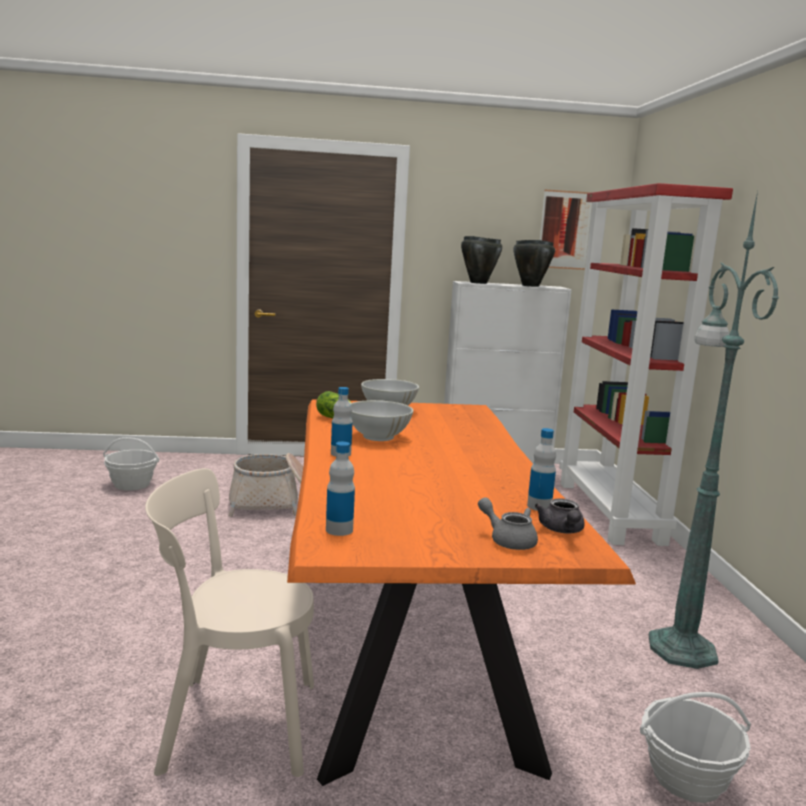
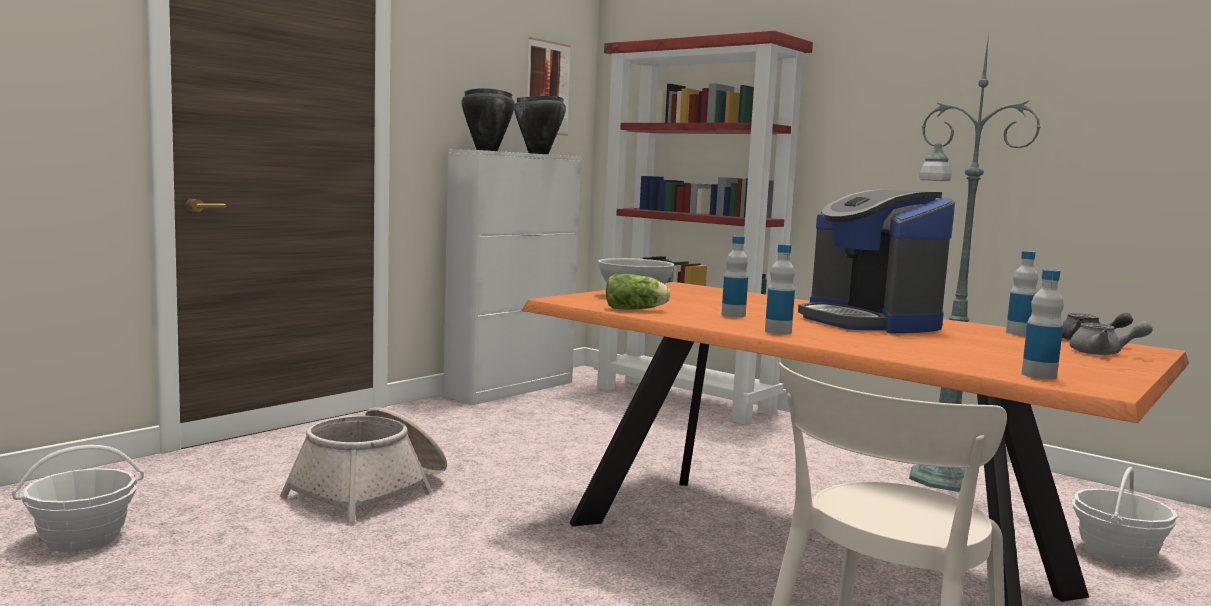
camera: 45 degrees left, 5 degrees down
(378, 436) = (733, 315): white bowl -> bottle
(455, 465) = (869, 322): none -> coffee machine
(508, 540) = (1103, 353): grey teapot -> grey teapot turned 150 degrees counterclockwise

